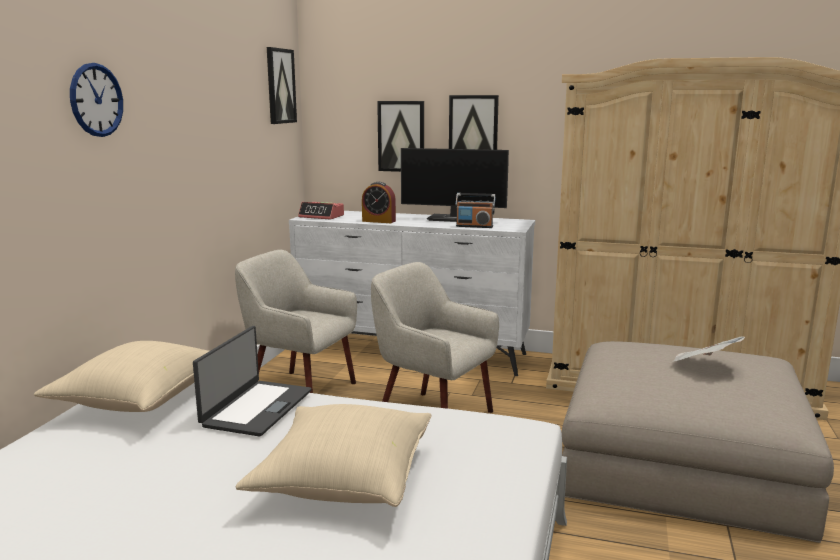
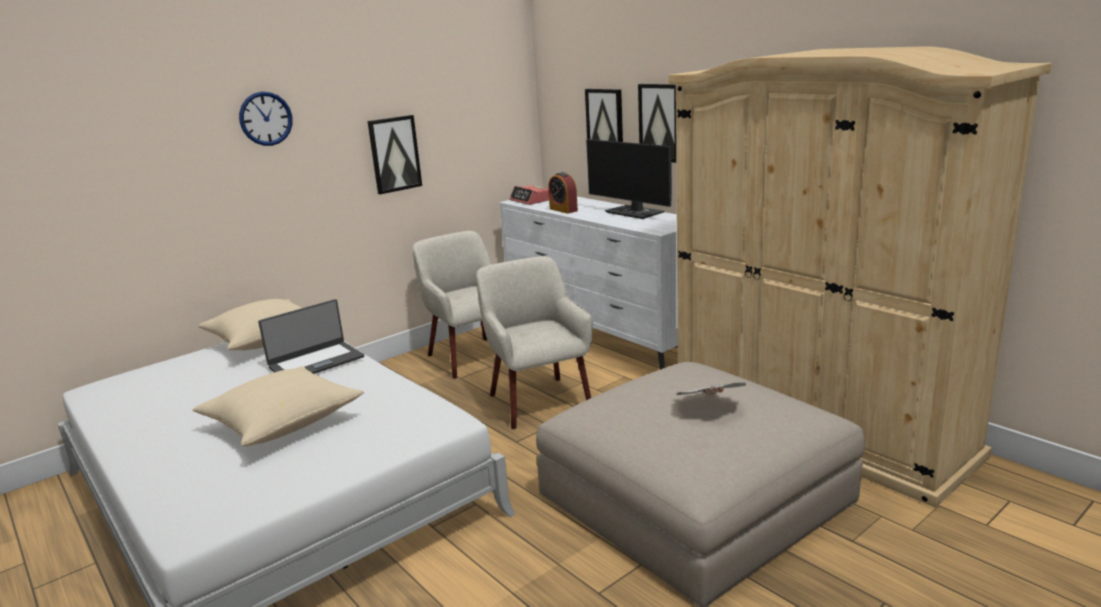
camera: 35 degrees right, 5 degrees up
(280, 86) = (500, 78): picture -> picture (394, 154)
(474, 226) = (630, 224): radio -> none

